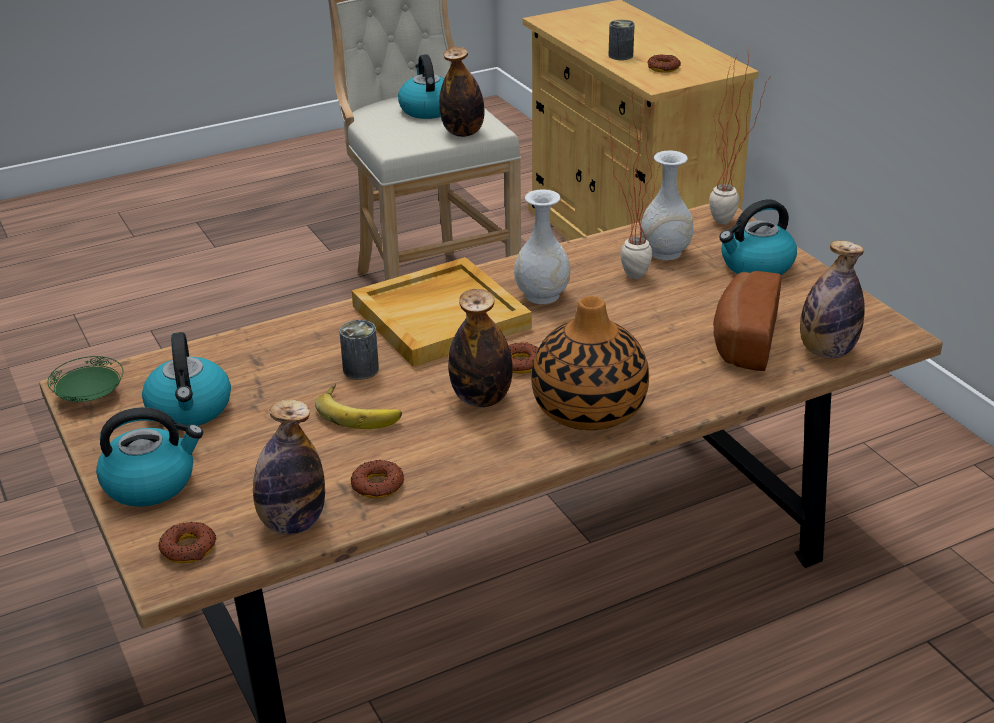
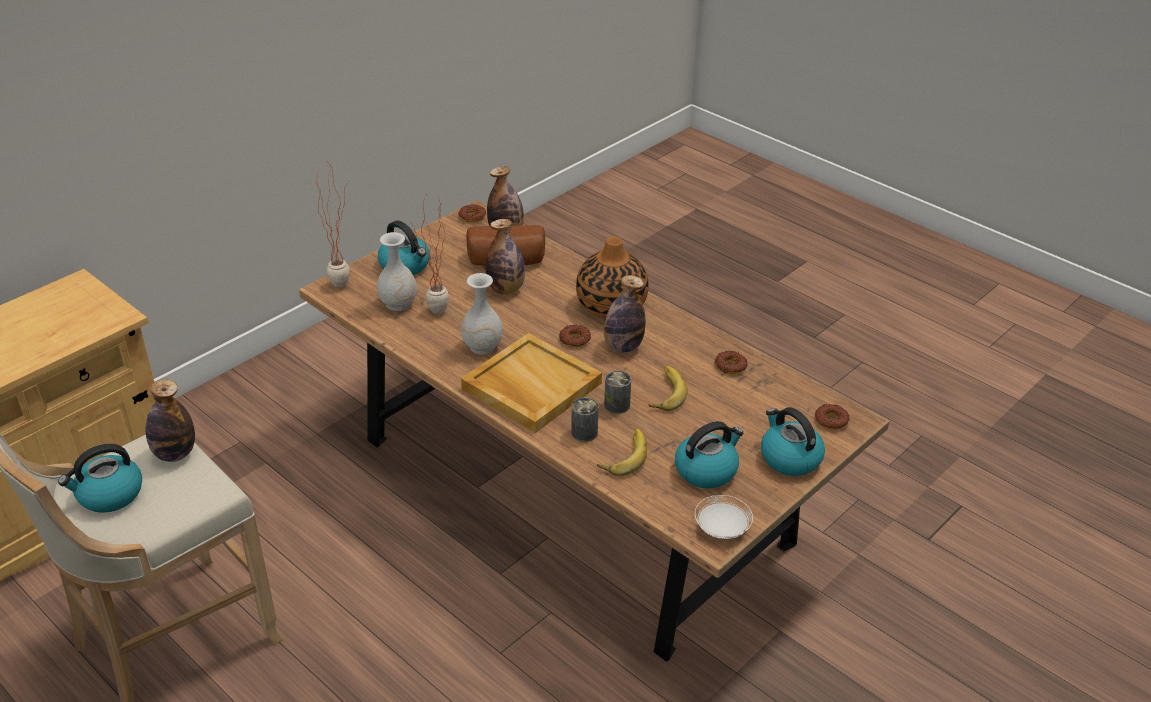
camera: 110 degrees left, 5 degrees up
(90, 396) = (721, 529): green plate -> white plate
(266, 356) = (623, 455): none -> banana
(292, 523) = (784, 388): bottle -> bottle (506, 289)
(620, 55) = (37, 348): can -> can (584, 432)
(663, 68) = (75, 318): donut -> donut (472, 216)

